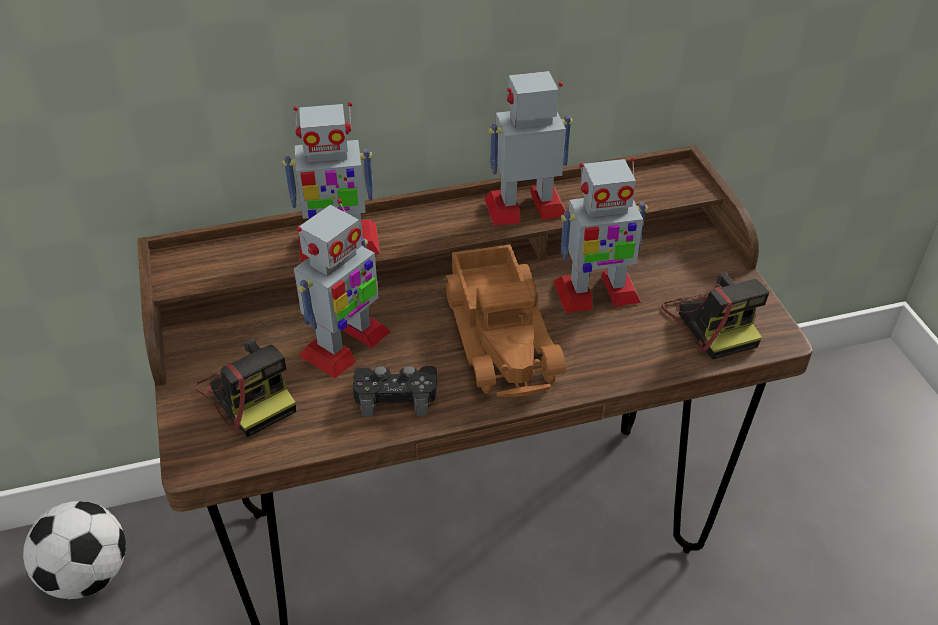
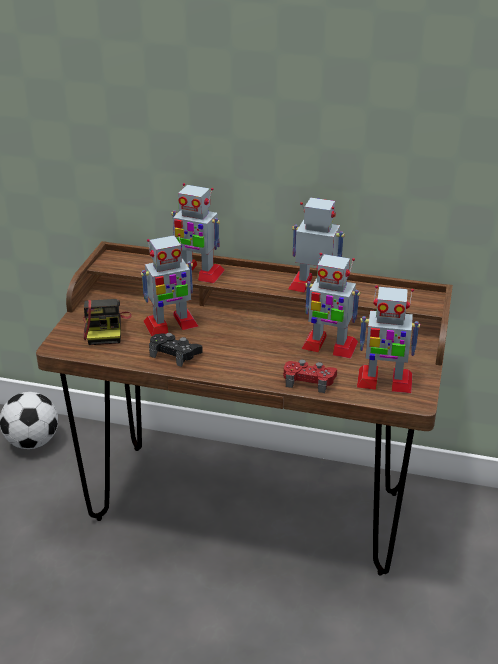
camera: 30 degrees right, 10 degrees down
(503, 334) = (256, 347): toy truck -> none
(620, 362) = (309, 380): none -> red game controller
(711, 322) = (384, 381): camera -> toy robot

